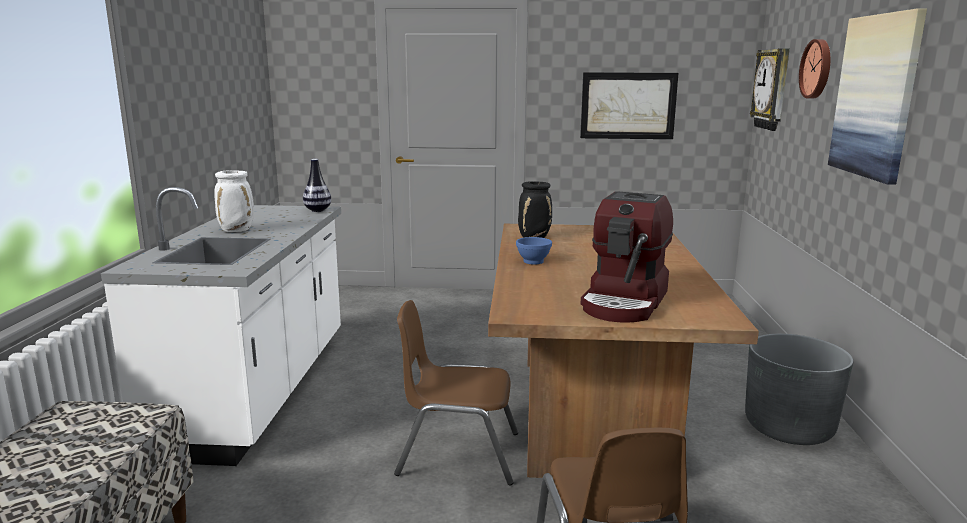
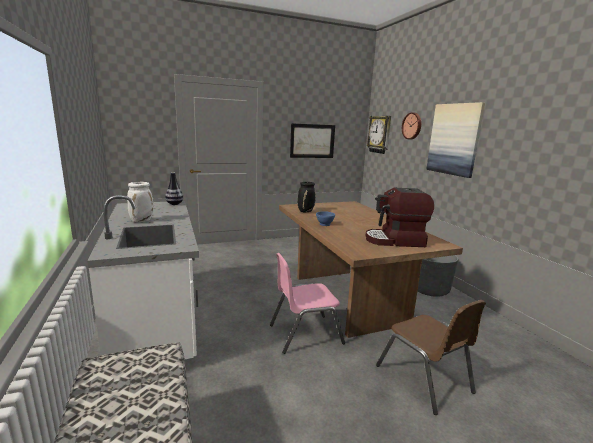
camera: 25 degrees left, 0 degrees up
(458, 454) = (305, 333): brown chair -> pink chair
(626, 302) = (395, 241): coffee machine -> coffee machine turned 90 degrees clockwise

